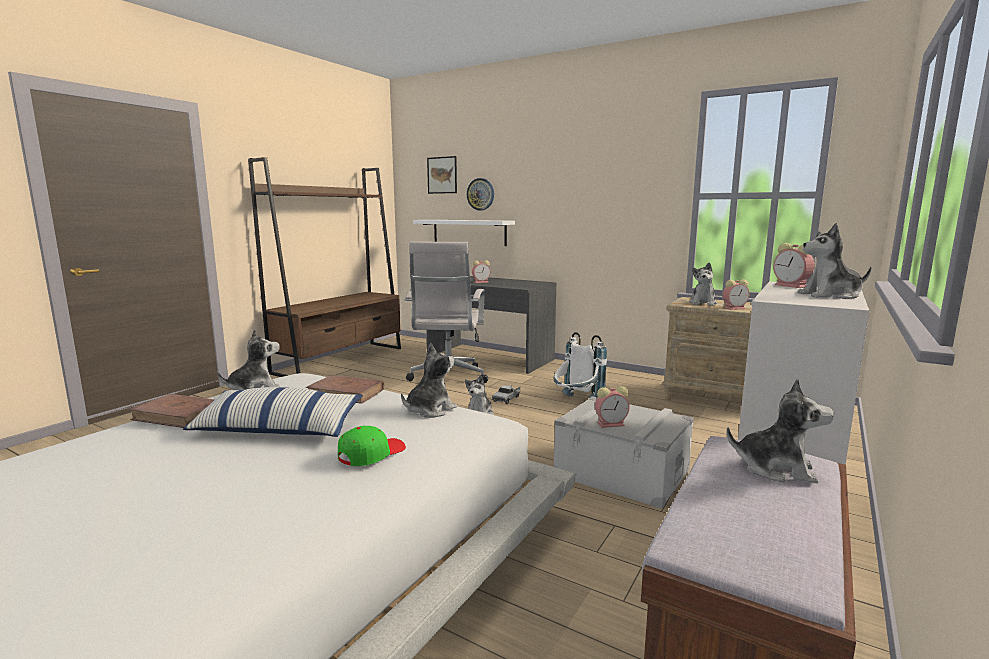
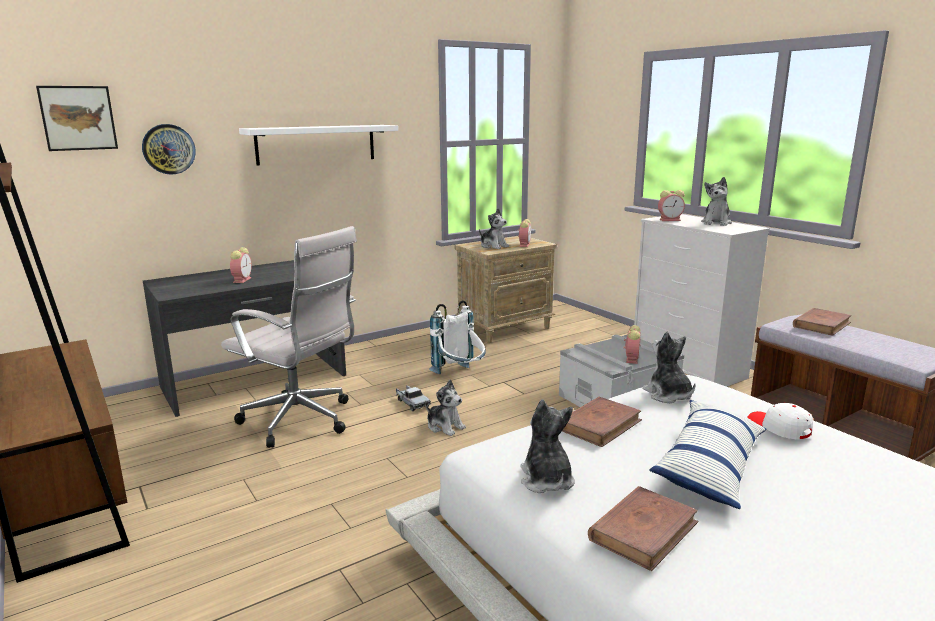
camera: 65 degrees left, 5 degrees up
(371, 454) = (779, 427): green cap -> white cap
(469, 232) = (153, 210): white shelf -> white shelf (316, 144)
(776, 469) = (821, 325): plush toy -> brown book

